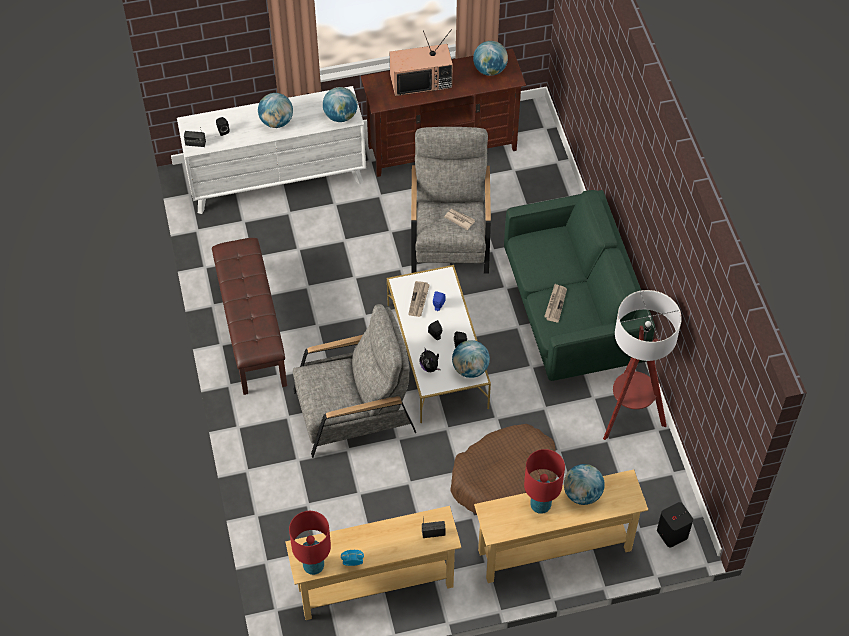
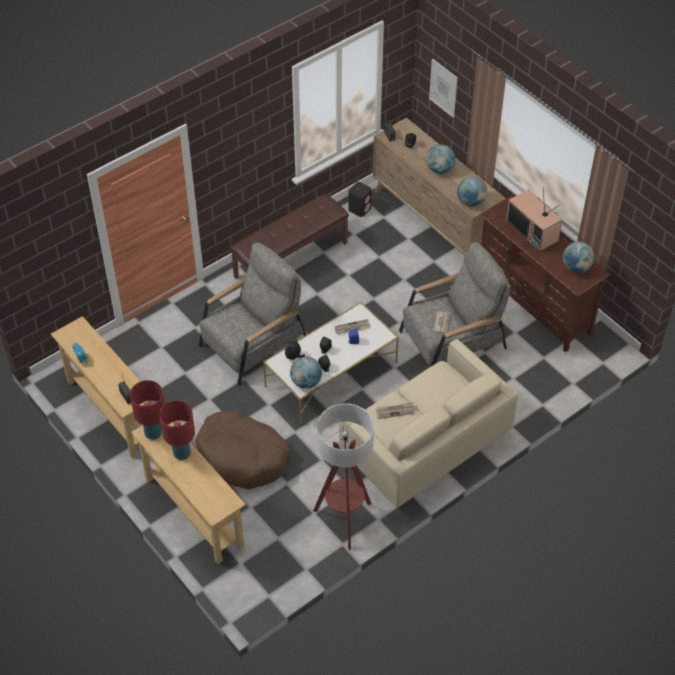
camera: 65 degrees right, 5 degrees down
(208, 51) = (443, 88): none -> picture
(277, 179) = (434, 220): white dresser -> brown dresser
(313, 566) = (69, 338): red table lamp -> red table lamp (153, 433)
(354, 411) = (253, 343): grey armchair -> grey armchair turned 90 degrees counterclockwise
(571, 313) = (424, 446): green sofa -> beige sofa
(582, 494) = (205, 477): globe -> none
(672, 533) = (248, 587): black speaker -> black speaker (359, 209)

